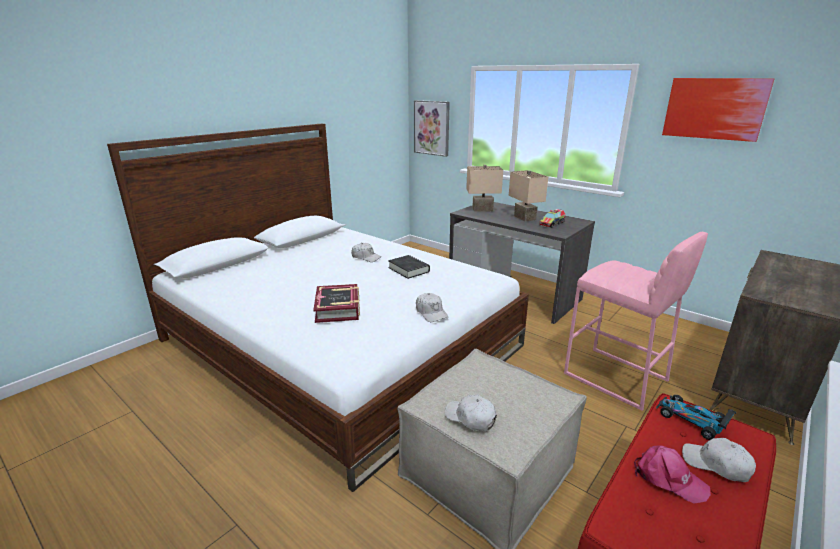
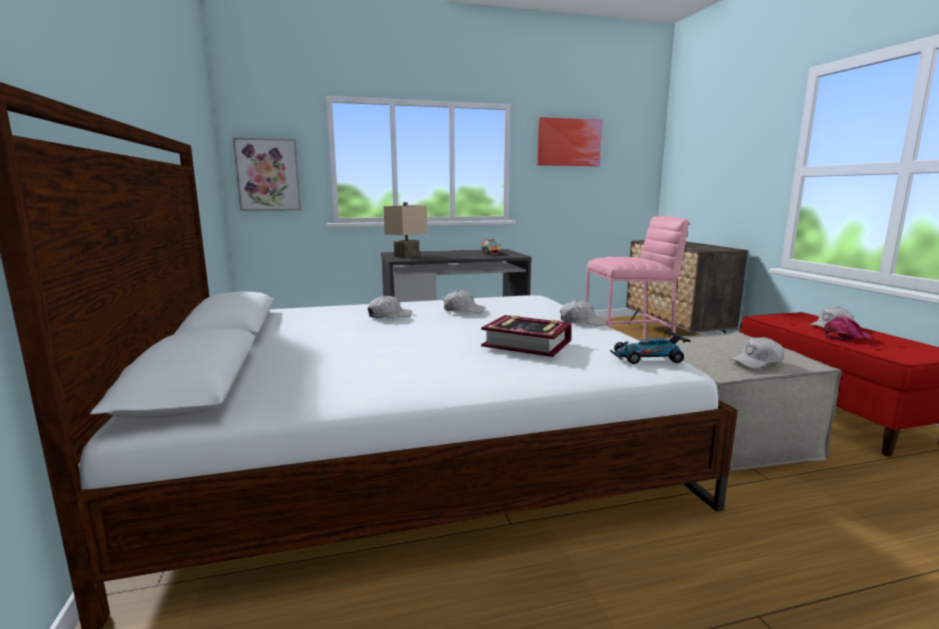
camera: 55 degrees left, 10 degrees down
(408, 270) = (463, 310): black book -> white cap
(525, 218) = (460, 254): beige table lamp -> none
(692, 420) = (781, 319): toy car -> toy car (648, 357)

